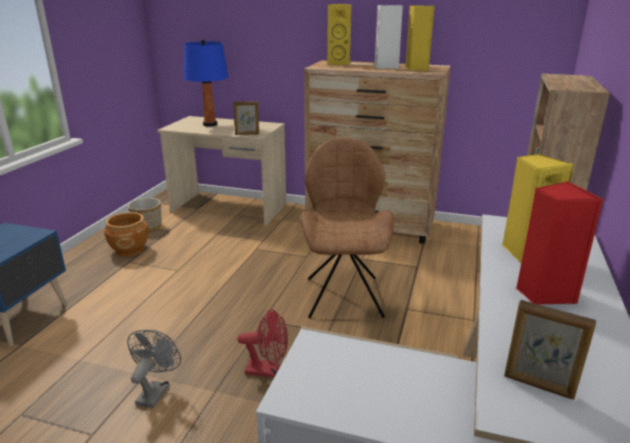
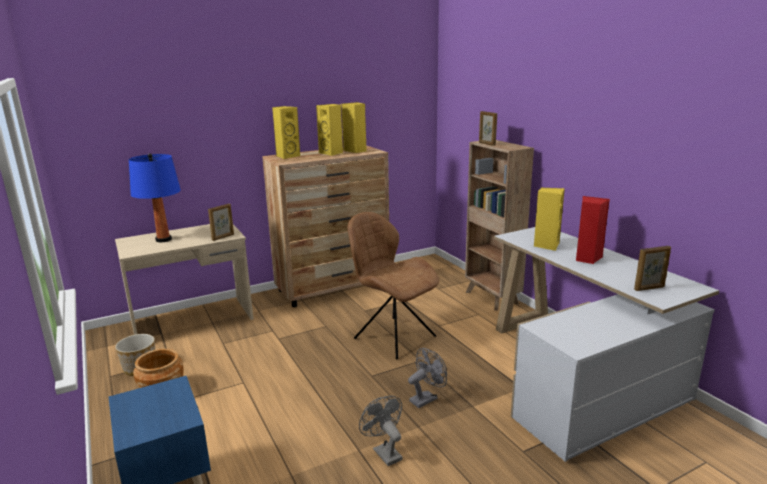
camera: 45 degrees left, 5 degrees down
(268, 370) = (426, 398): red fan -> grey fan
(386, 67) = (332, 153): white speaker -> yellow speaker
(553, 78) = (486, 144): none -> picture frame

